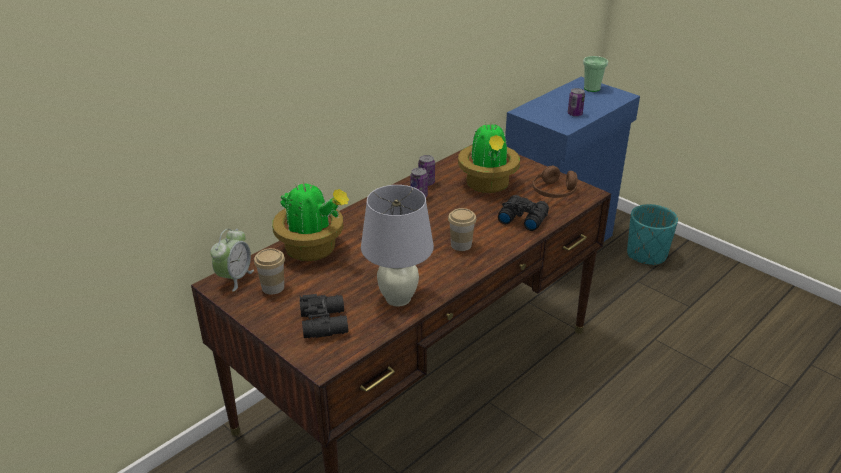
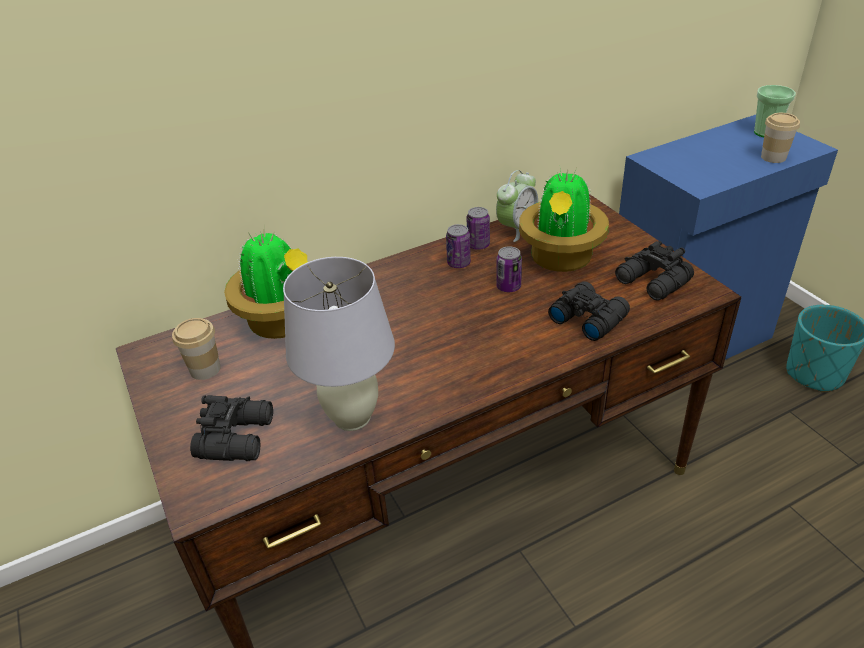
camera: 20 degrees right, 5 degrees up
(235, 278) = (169, 347): alarm clock -> alarm clock (516, 229)
(461, 245) = (480, 346): cup -> cup (773, 157)
(554, 192) = (652, 282): brown headphones -> black binoculars
(574, 114) = (724, 168): can -> can (508, 287)

